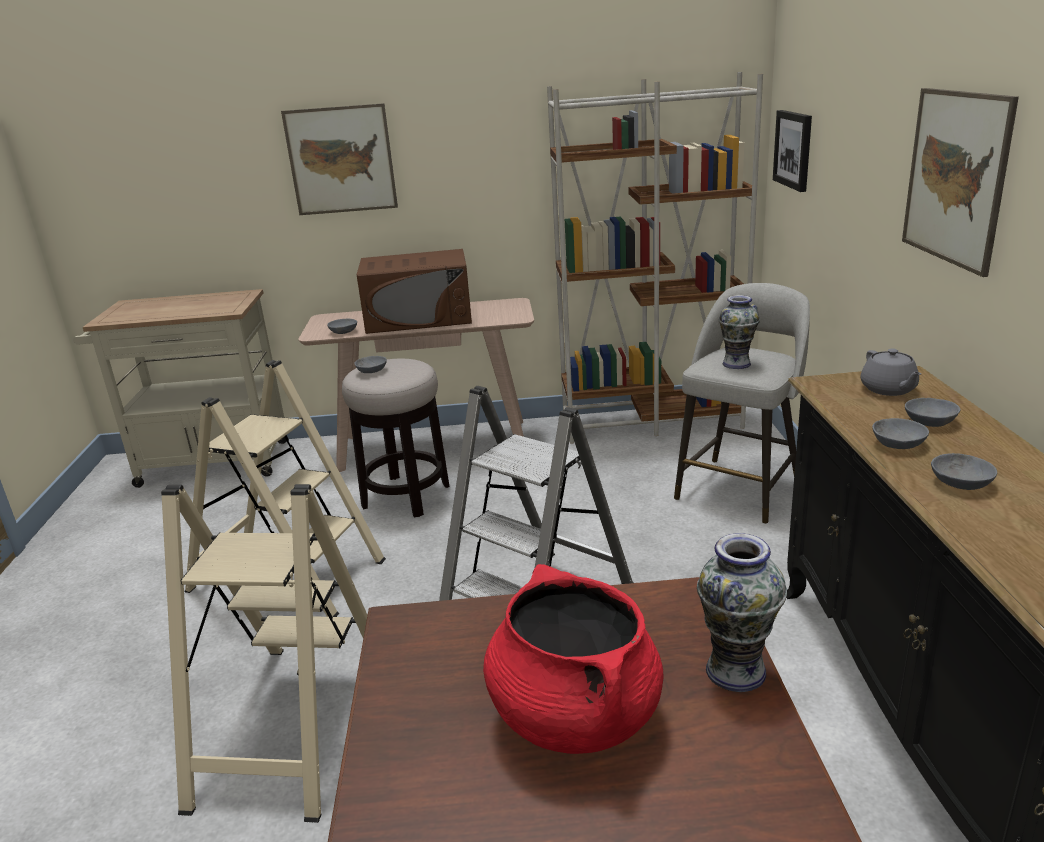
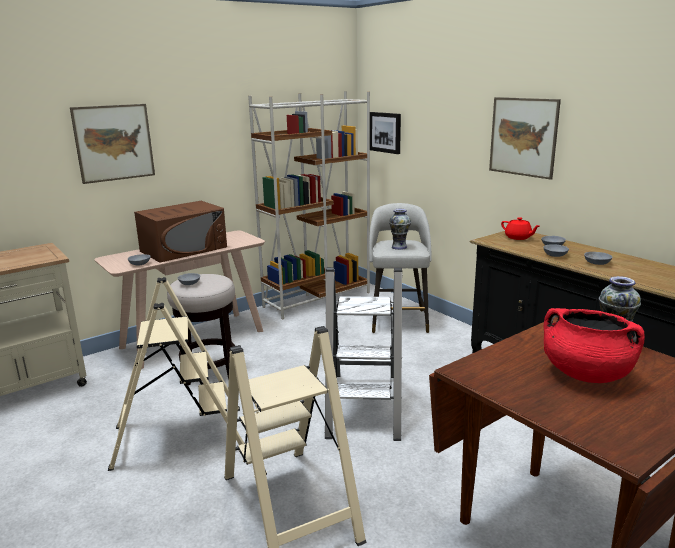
camera: 35 degrees left, 5 degrees down
(888, 389) = (518, 237): grey teapot -> red teapot

